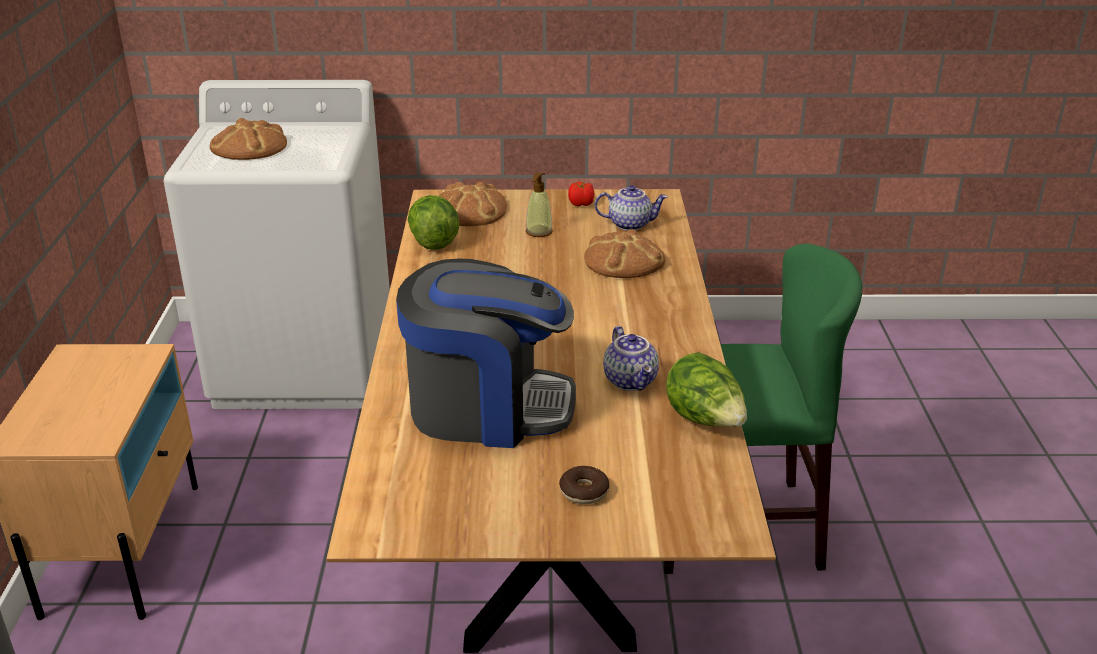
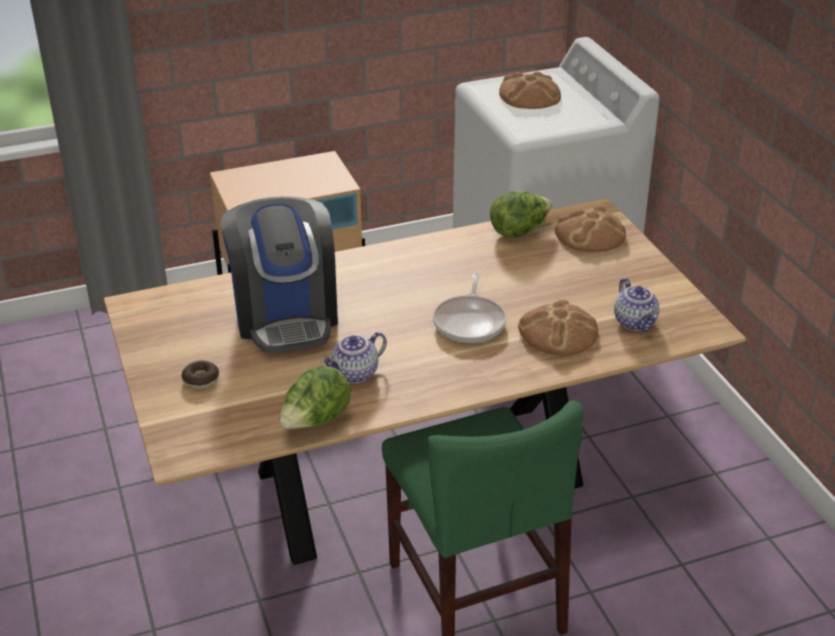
camera: 70 degrees right, 5 degrees up
(539, 232) = (578, 277): soap dispenser -> none
(578, 299) = (470, 322): none -> frying pan
(581, 204) = (655, 287): tomato -> none

